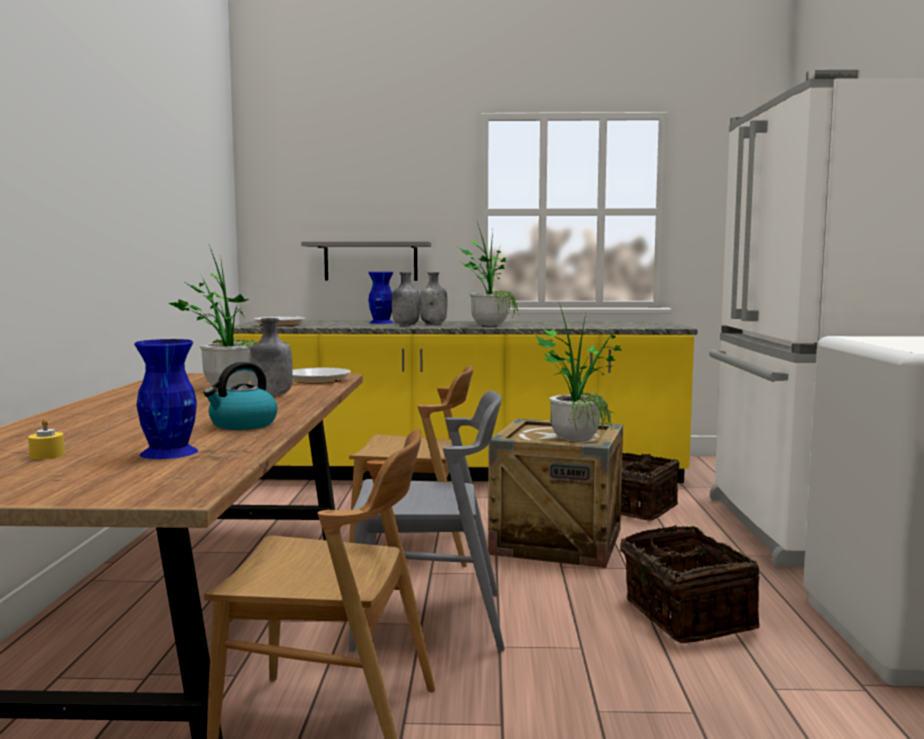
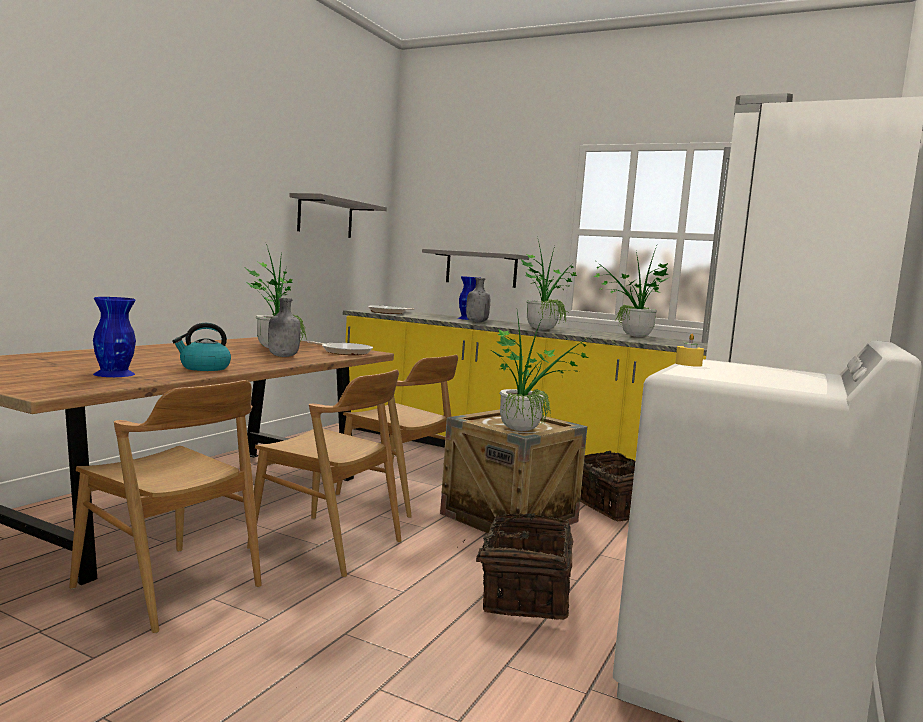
camera: 25 degrees right, 0 degrees up
(47, 455) = (54, 365): yellow candle -> yellow candle (688, 364)
(188, 207) = (325, 217): none -> grey shelf
(430, 621) = (327, 545): grey chair -> brown chair
(434, 323) = (504, 323): grey bottle -> none
(581, 323) = (632, 336): none -> potted plant

